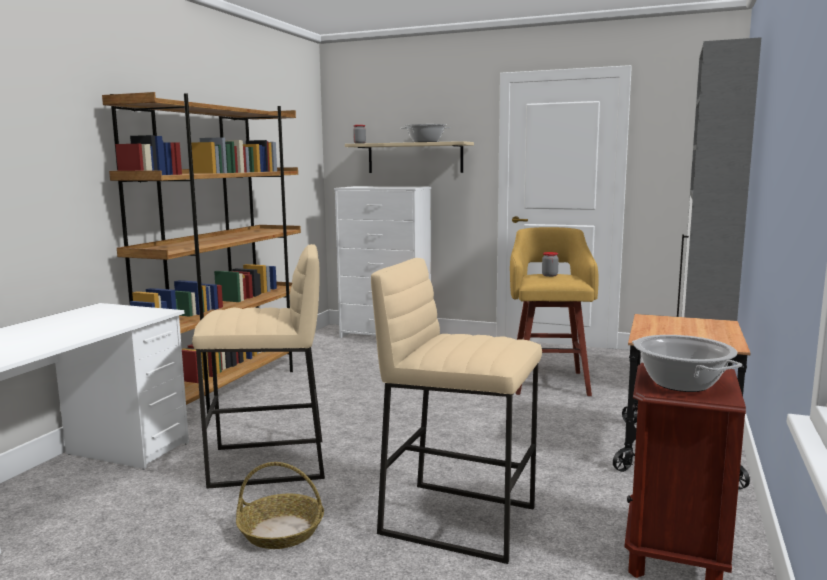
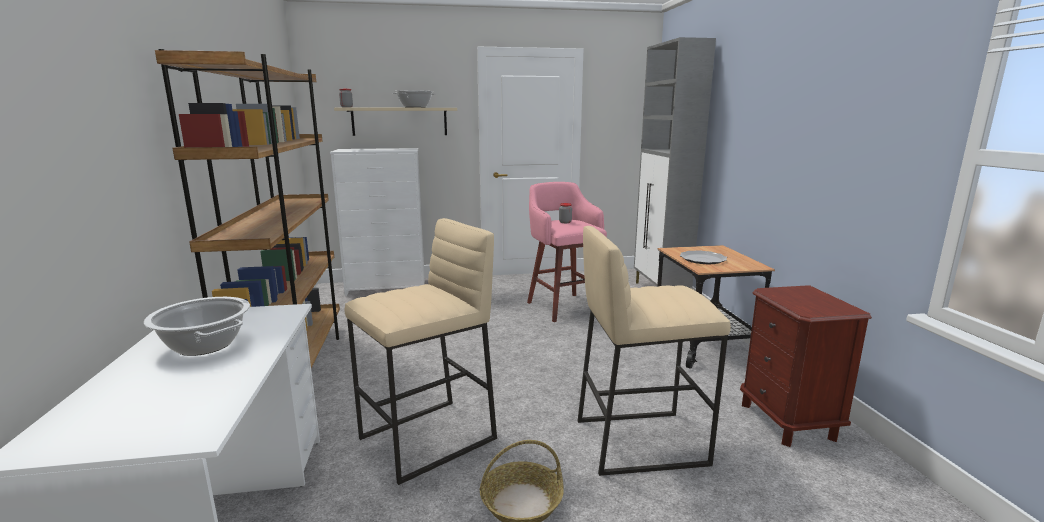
camera: 30 degrees left, 5 degrees up
(549, 382) = (563, 306): yellow stool -> pink stool
(667, 330) = (702, 259): none -> plate
(680, 383) = (808, 302): cooking pot -> cooking pot (204, 345)

